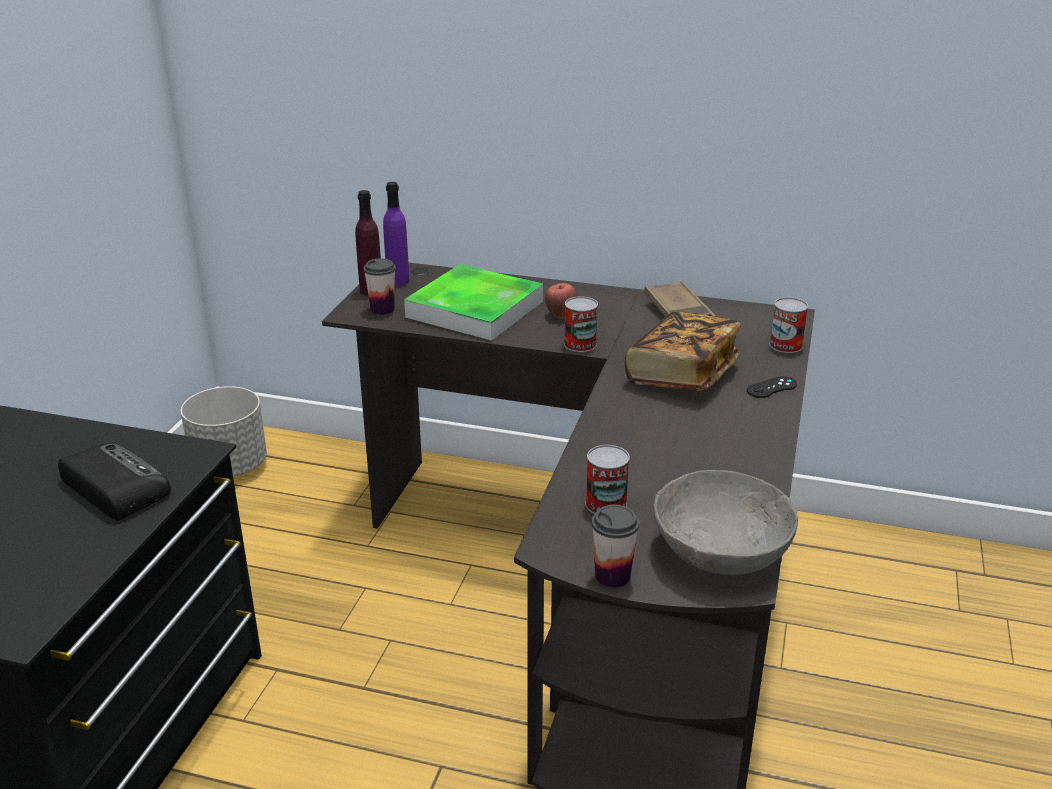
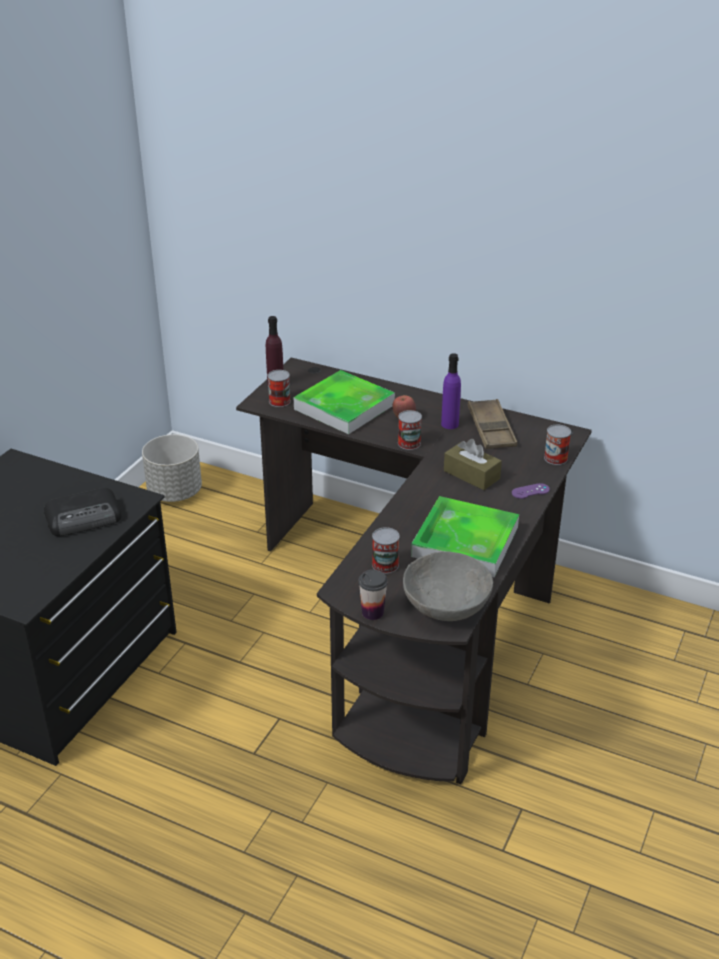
camera: 10 degrees right, 5 degrees up
(114, 487) = (85, 518): radio -> radio turned 105 degrees clockwise
(382, 309) = (279, 401): cup -> can
(398, 280) = (296, 377): purple bottle -> purple bottle (449, 424)
(682, 374) = (471, 475): book -> brown tissue box
(711, 460) = (465, 542): none -> tray
(771, 387) = (530, 491): black game controller -> purple game controller

